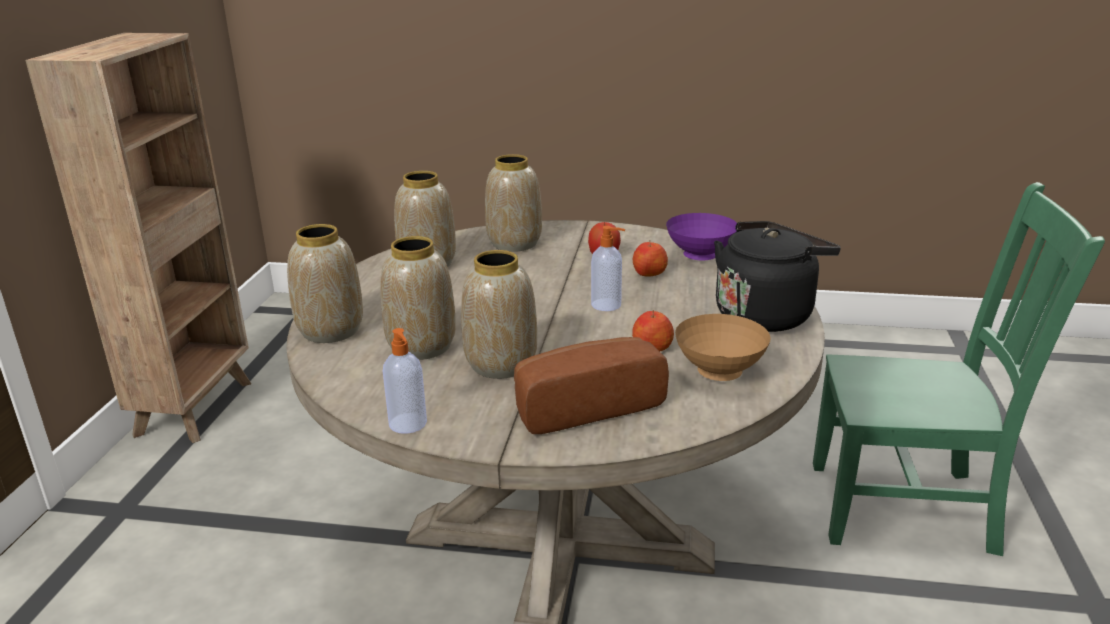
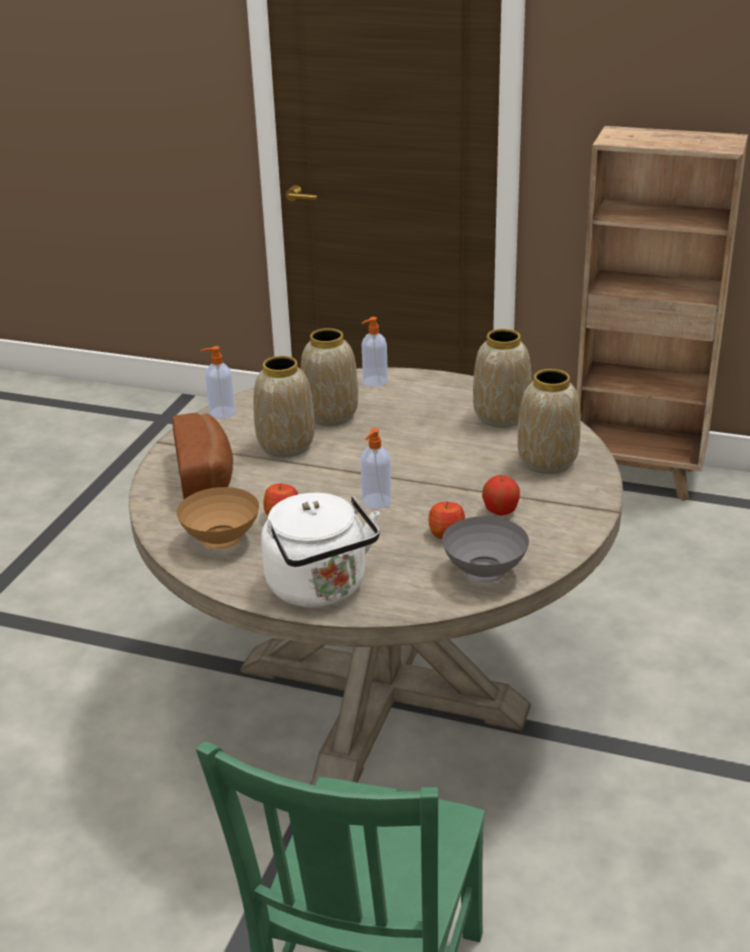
camera: 100 degrees right, 5 degrees up
(331, 330) = (374, 381): vase -> soap dispenser
(701, 257) = (483, 574): purple bowl -> grey bowl
(766, 314) = (321, 589): black kettle -> white kettle

